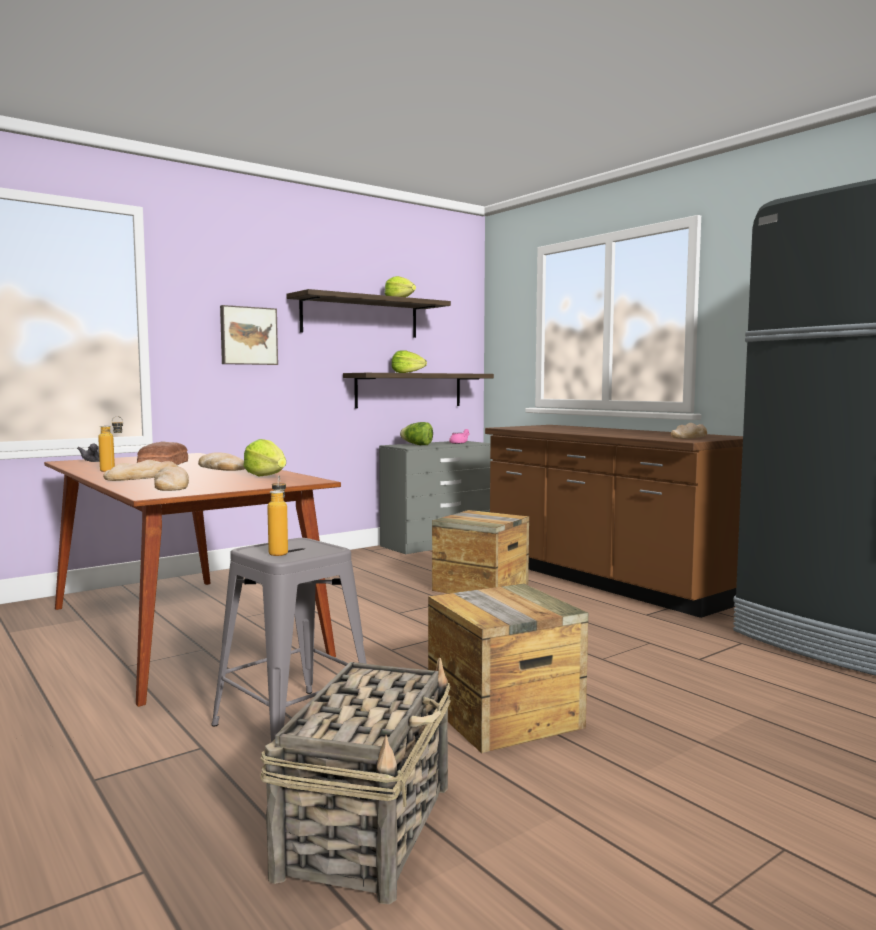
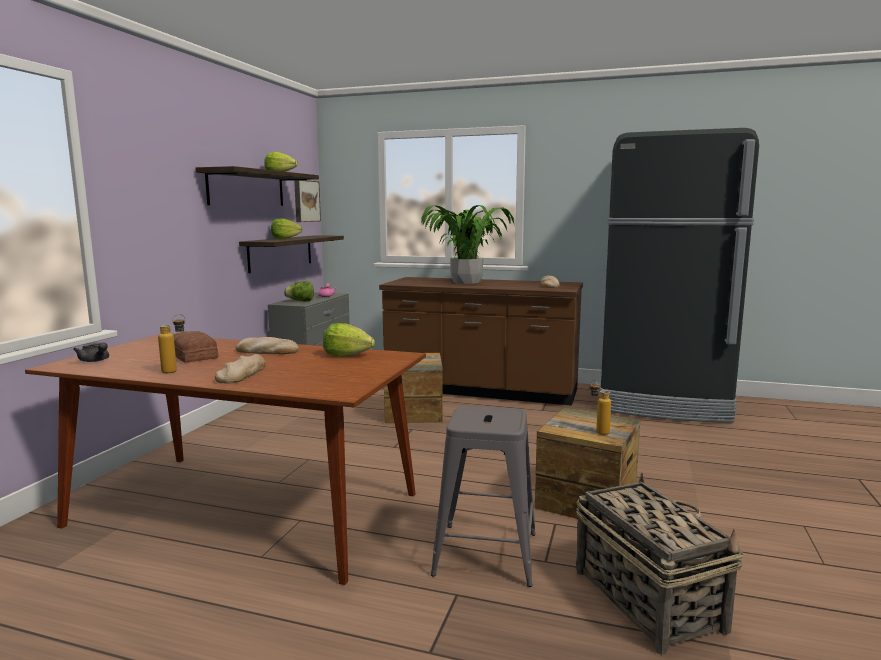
camera: 35 degrees left, 5 degrees up
(171, 485) = (313, 379): bread -> none
(248, 336) = (169, 210): picture -> picture (305, 201)
(279, 552) = (487, 422): bottle -> bottle (598, 431)
(596, 430) = (467, 282): none -> potted plant

